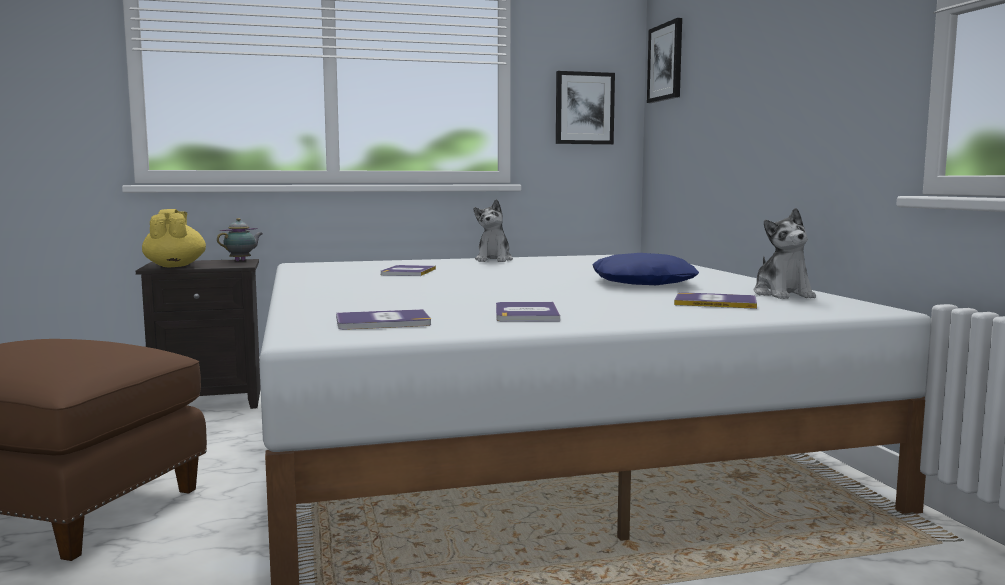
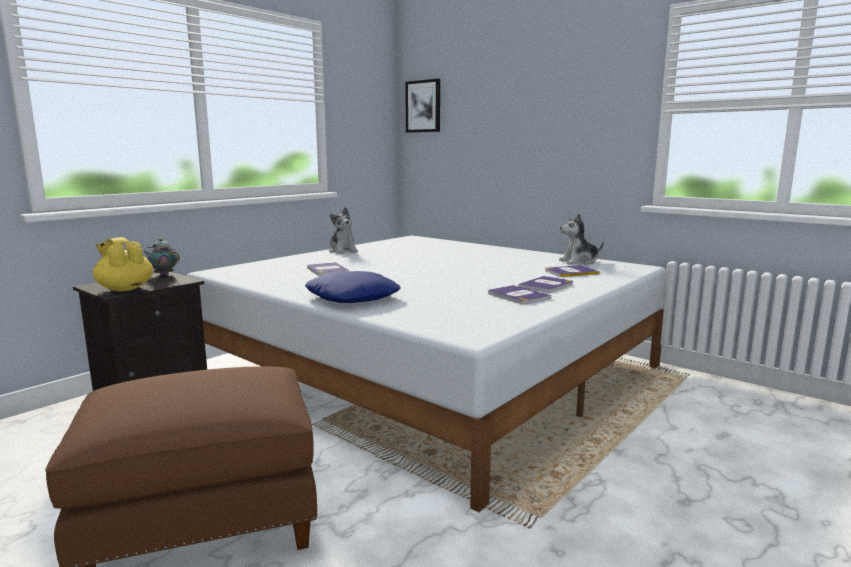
camera: 35 degrees left, 5 degrees up
(242, 260) = (163, 275): teapot -> teapot turned 75 degrees counterclockwise
(383, 322) = (469, 316): book -> book (546, 285)
(584, 108) = (367, 135): picture -> none
(643, 282) = (492, 261): blue pillow -> blue pillow (353, 297)
(782, 294) = (579, 261): plush toy -> plush toy turned 120 degrees clockwise

